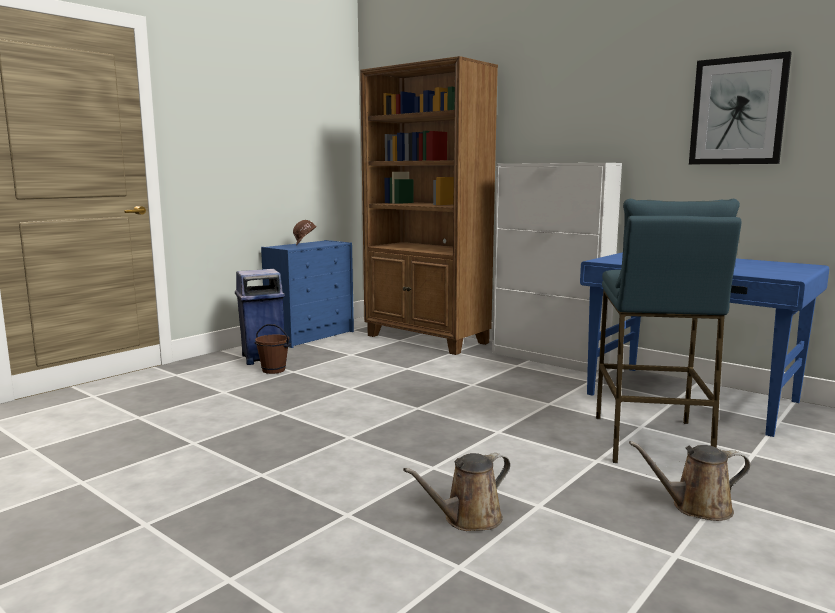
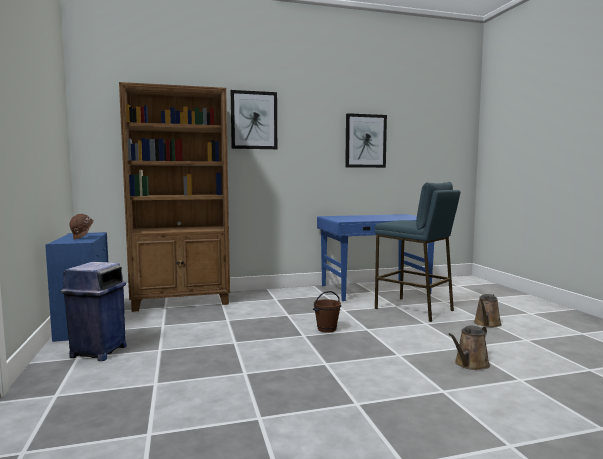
camera: 55 degrees left, 5 degrees down
(274, 370) = (141, 355): brown bucket -> brown bucket (326, 329)
(468, 519) = (470, 364): brown watering can -> brown watering can turned 45 degrees clockwise
(542, 93) = (254, 120): none -> picture
(549, 359) = (278, 291): white cabinet -> none

